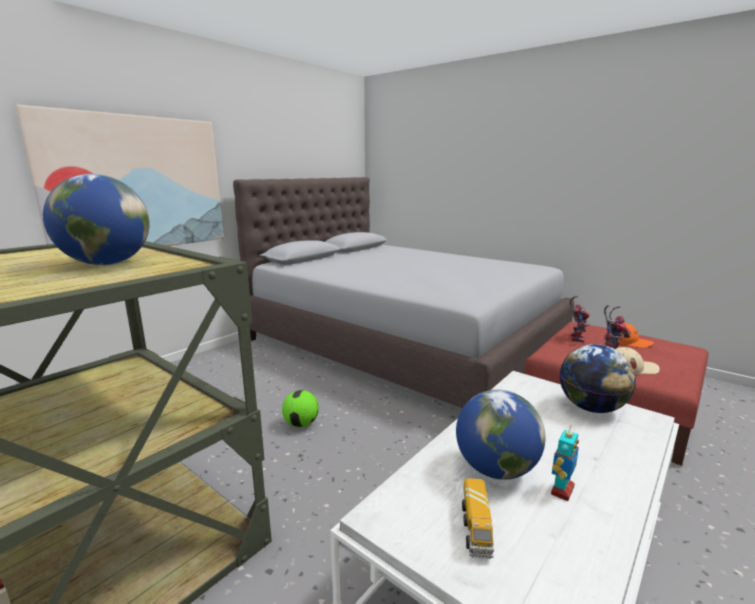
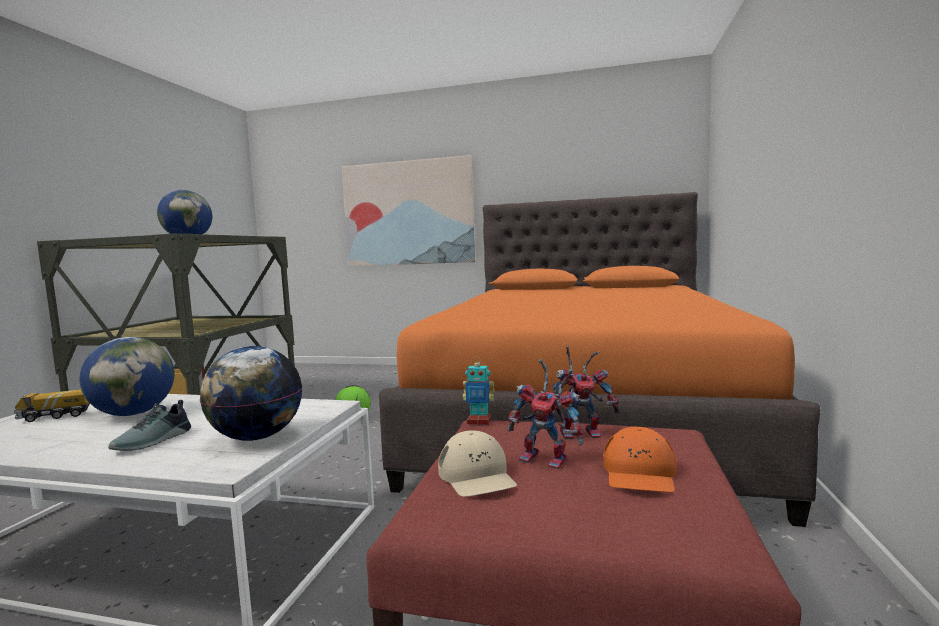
camera: 65 degrees right, 10 degrees down
(402, 343) = (584, 414): grey bed -> orange bed
(561, 490) = (86, 434): toy robot -> toy robot (479, 421)
(591, 449) = (155, 441): none -> shoe

